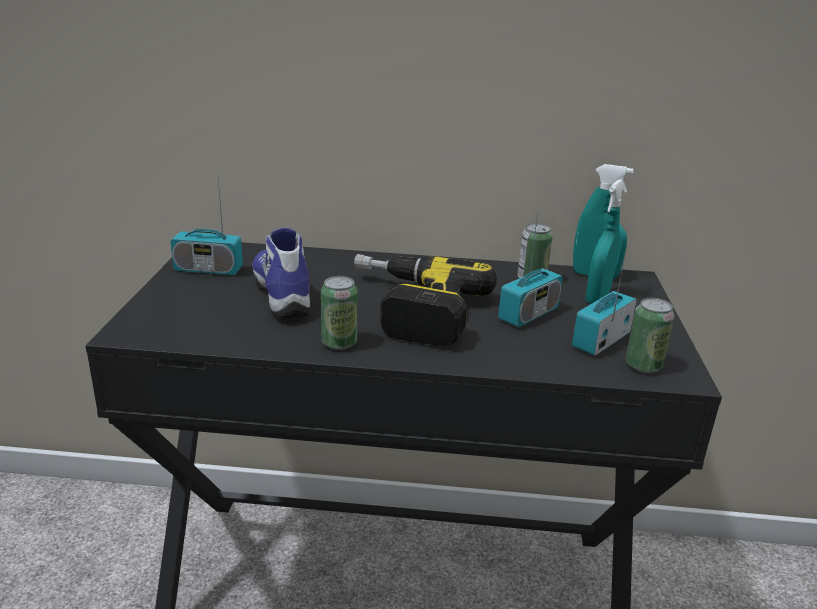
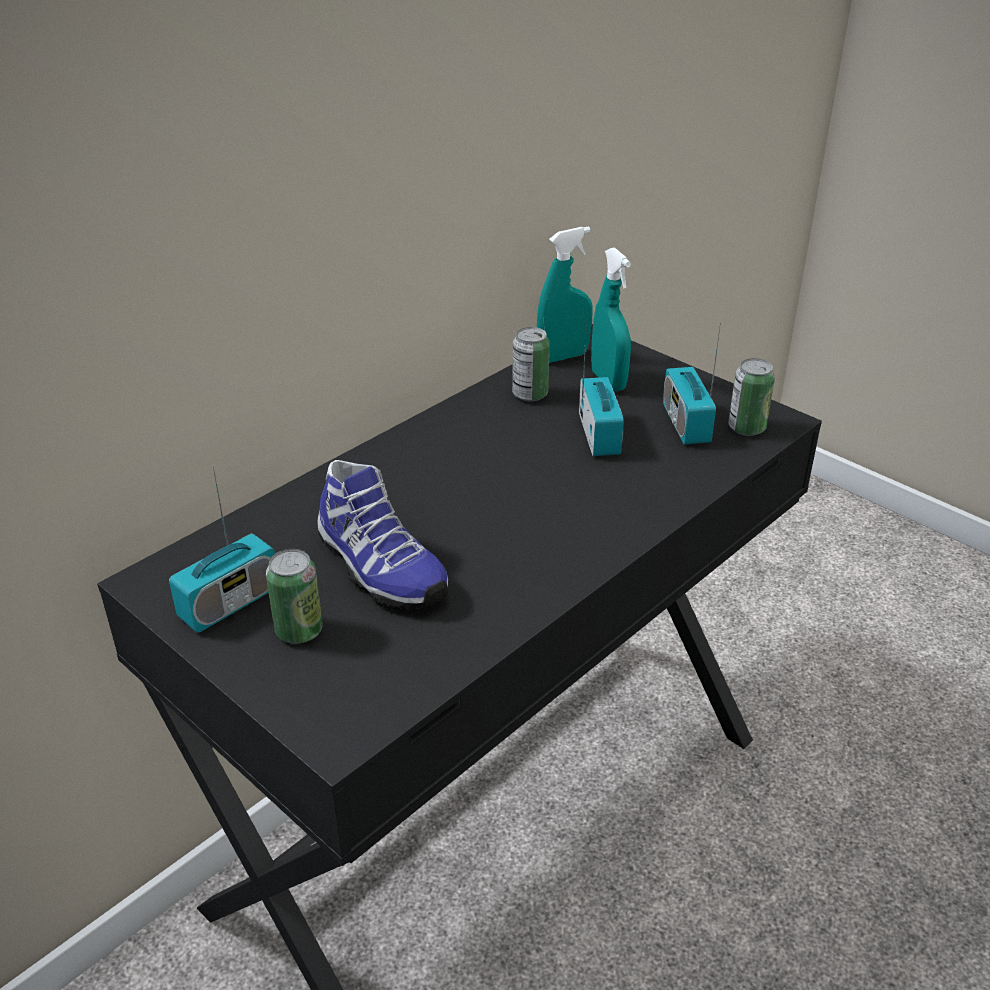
camera: 50 degrees left, 10 degrees up
(285, 294) = (377, 569): shoe -> shoe turned 150 degrees counterclockwise
(339, 343) = (536, 579): can -> can (299, 630)
(408, 309) = (509, 499): power drill -> none

